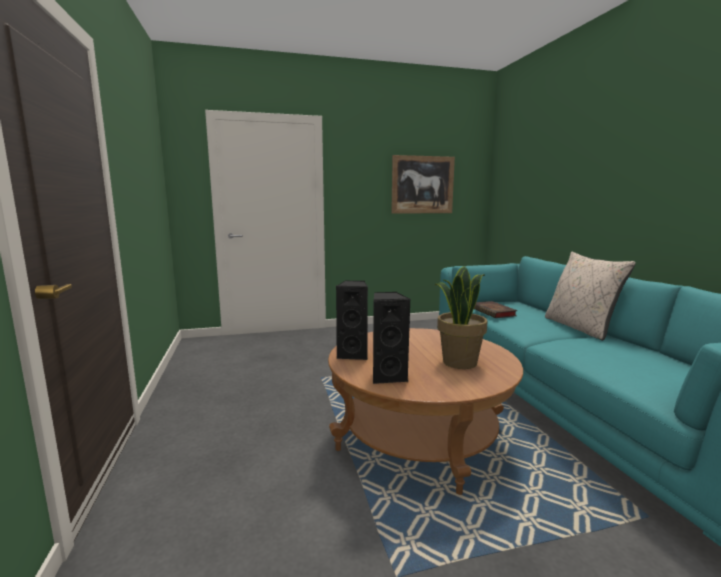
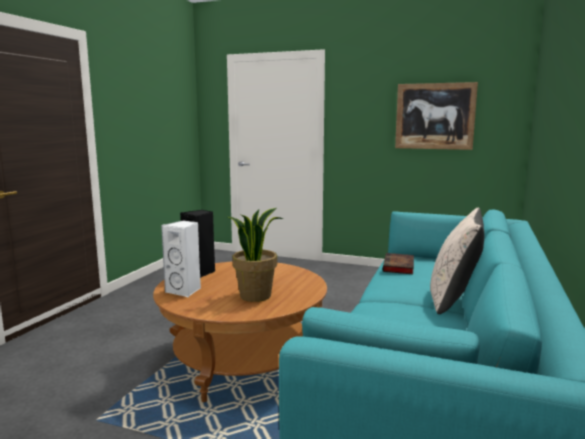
camera: 35 degrees right, 0 degrees up
(388, 376) = (185, 291): black speaker -> white speaker

